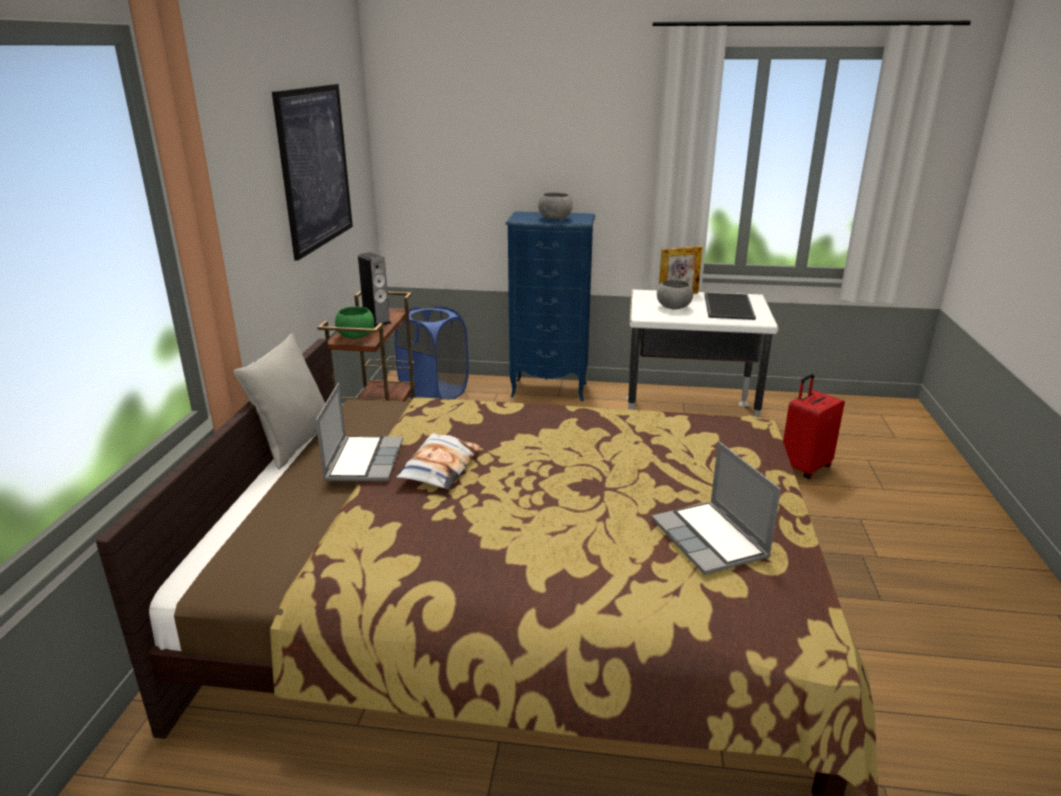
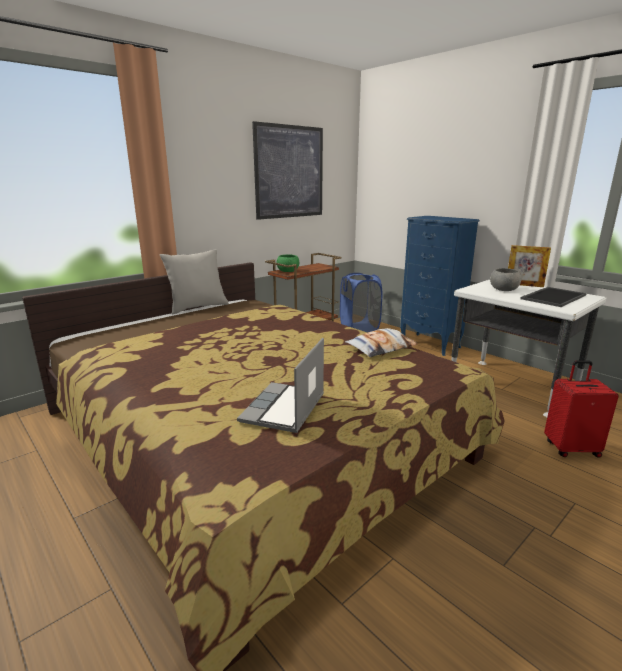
camera: 40 degrees right, 5 degrees down
(363, 460) = (201, 318): laptop -> none
(377, 322) = (310, 268): speaker -> none
(439, 467) = (224, 330): pillow -> pillow (381, 348)
(555, 218) = (442, 218): grey bowl -> none

